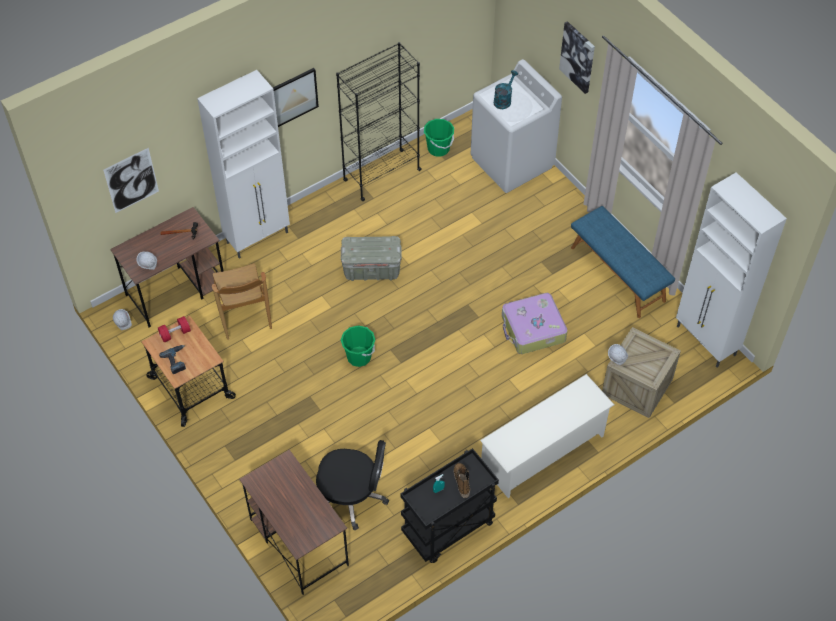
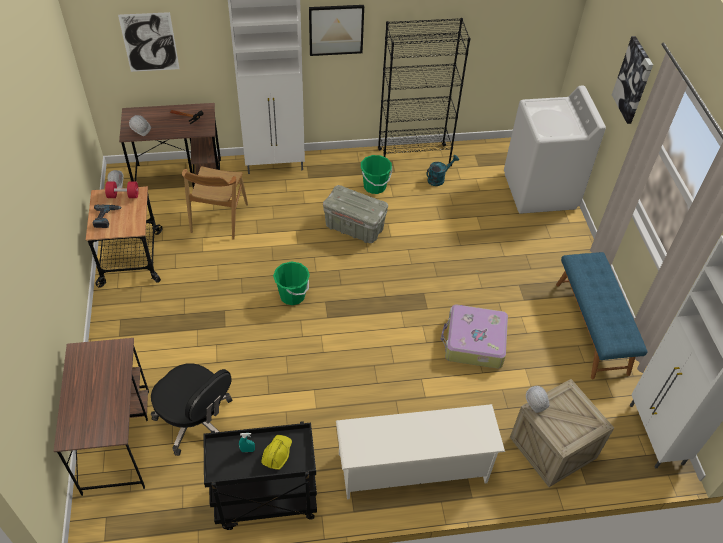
camera: 25 degrees right, 5 degrees down
(438, 149) = (478, 155): green bucket -> green bucket (374, 186)
(461, 482) = (277, 454): boot -> yellow hard hat
(504, 100) = (546, 114): turquoise watering can -> turquoise watering can (438, 179)

